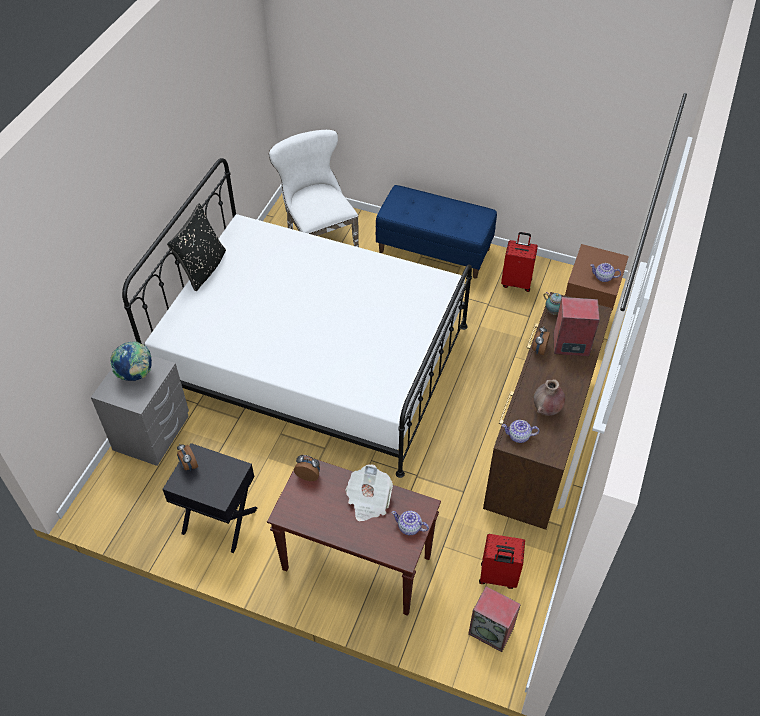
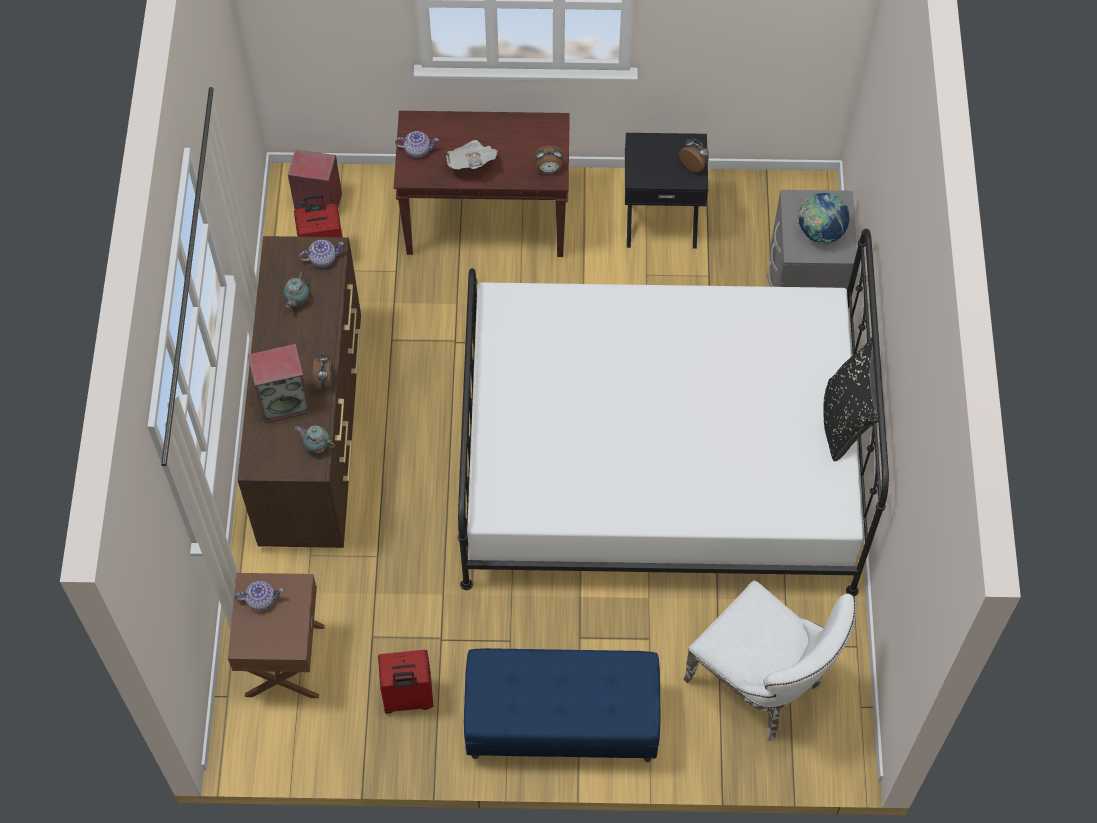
camera: 160 degrees right, 10 degrees up
(546, 410) = (297, 301): brown vase -> teapot

